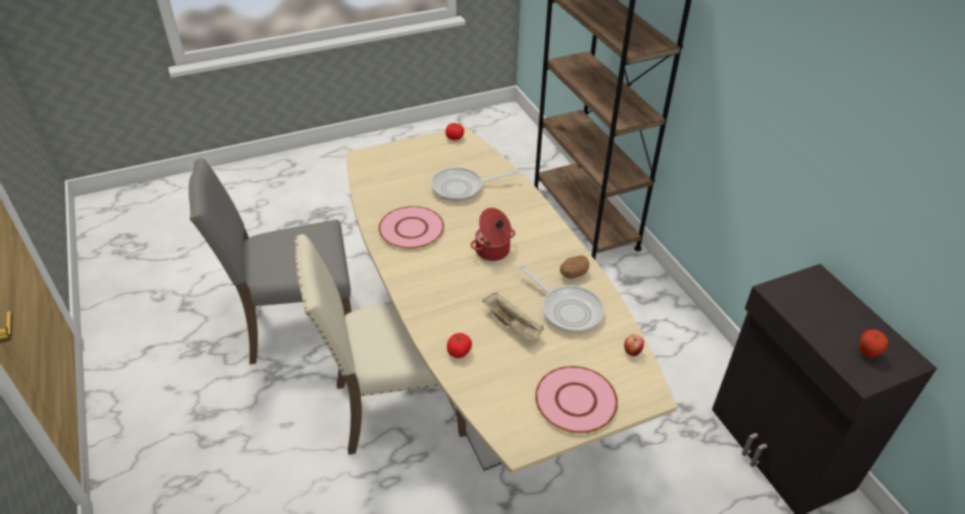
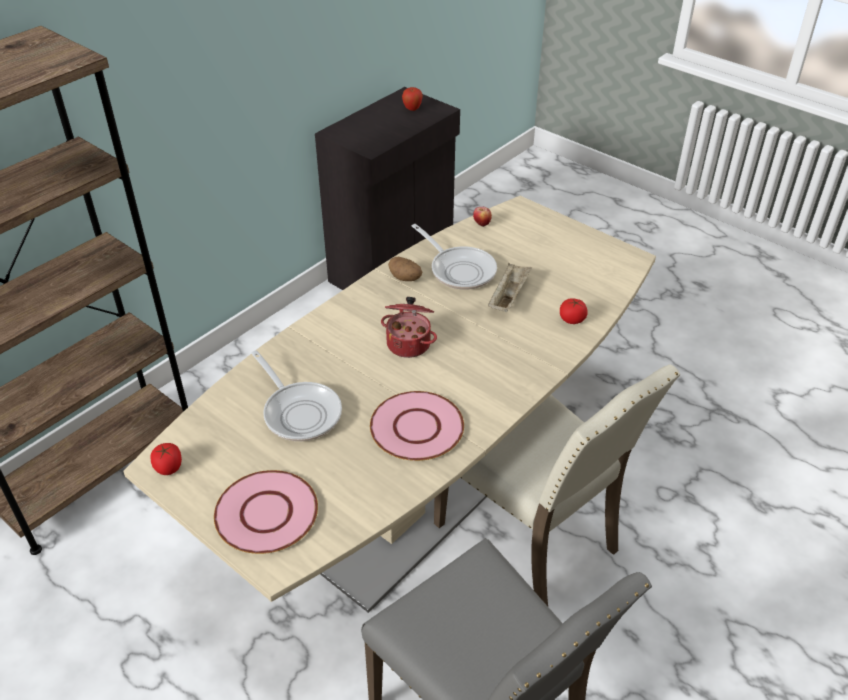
camera: 115 degrees left, 0 degrees up
(567, 309) = (459, 270): frying pan -> frying pan turned 120 degrees clockwise
(575, 400) = (561, 241): pink plate -> pink plate (266, 514)

